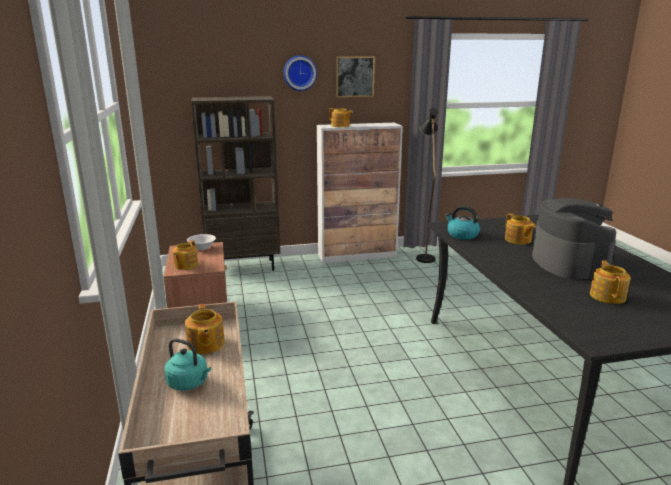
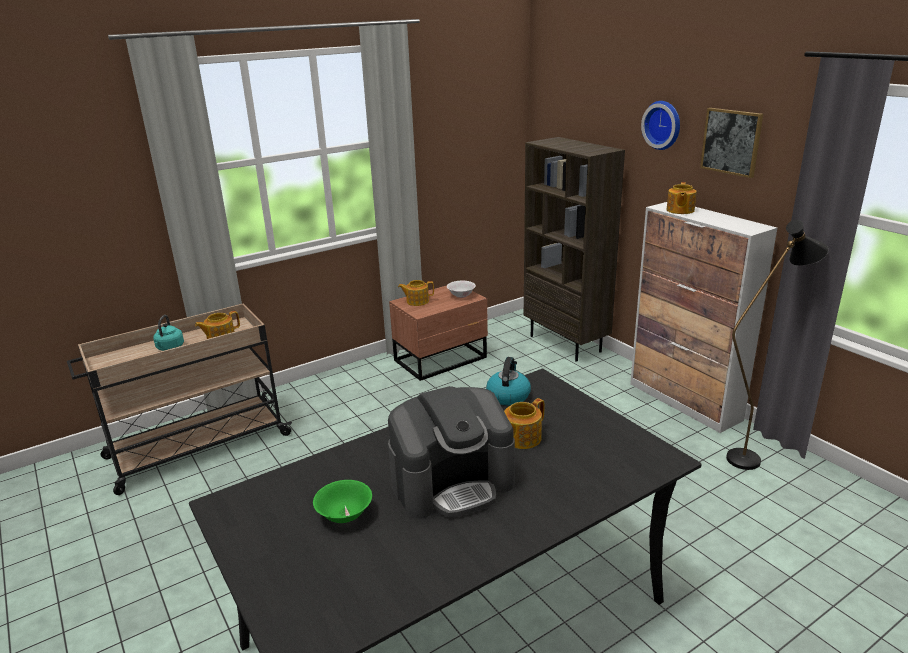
camera: 70 degrees right, 5 degrees up
(607, 296) = (344, 515): teapot -> green bowl

